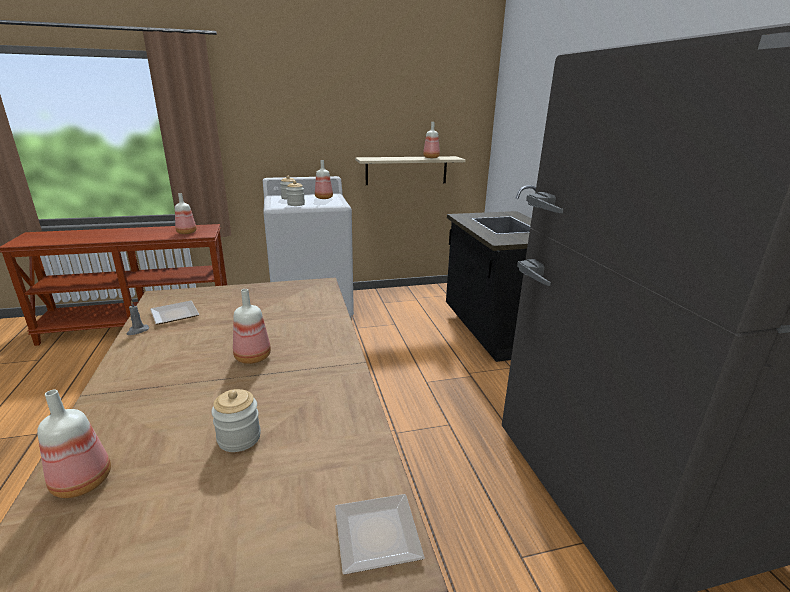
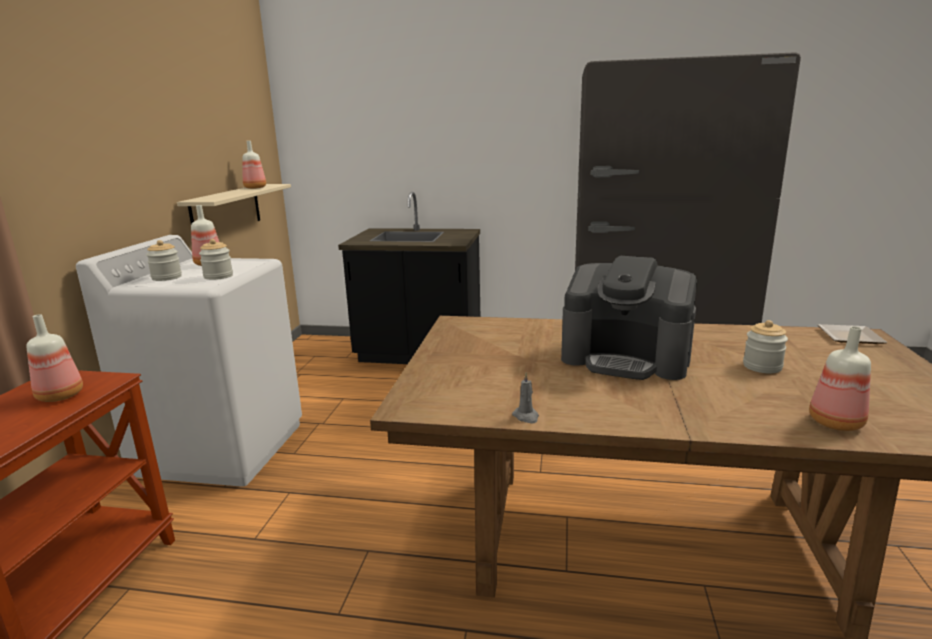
camera: 65 degrees left, 5 degrees down
(173, 314) = (486, 396): plate -> none
(253, 358) = (626, 358): bottle -> coffee machine

